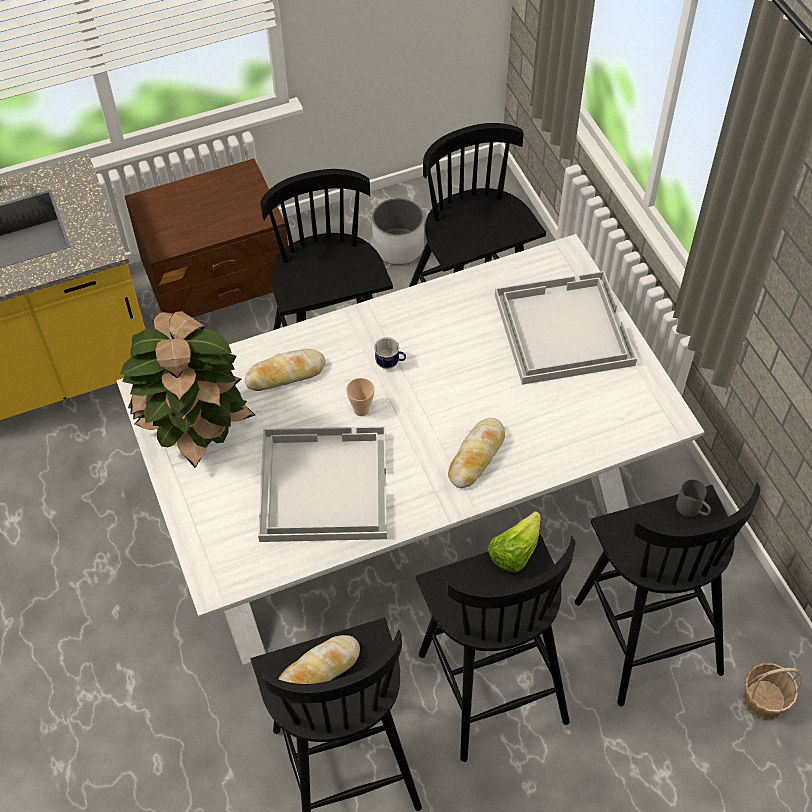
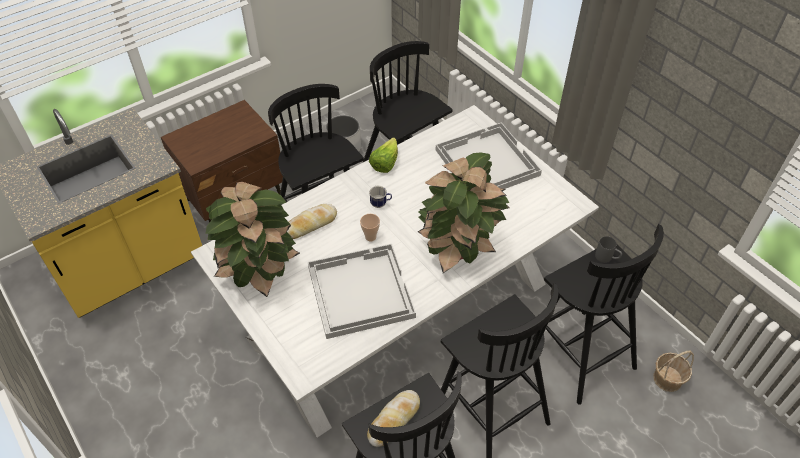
camera: 15 degrees left, 5 degrees down
(476, 456) = (458, 251): bread -> potted plant
(514, 552) = (502, 309): lettuce -> lettuce (385, 163)

